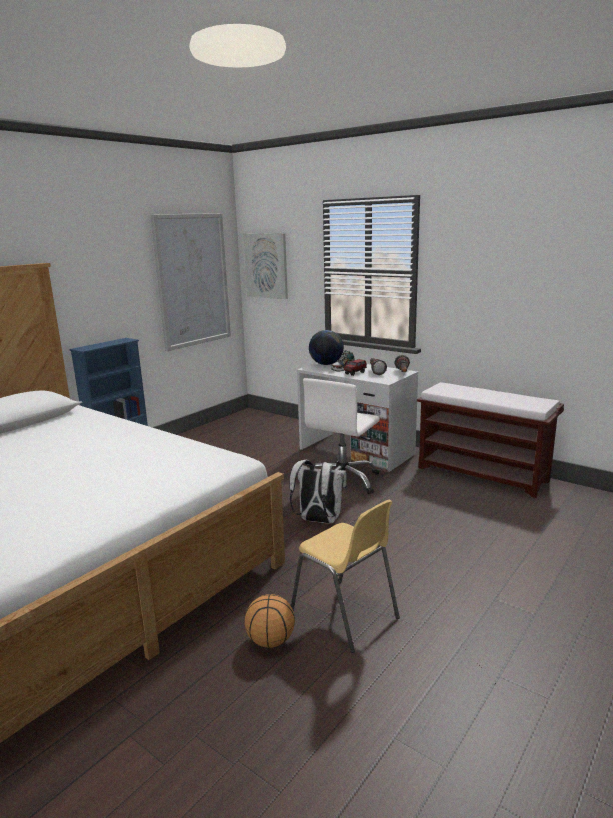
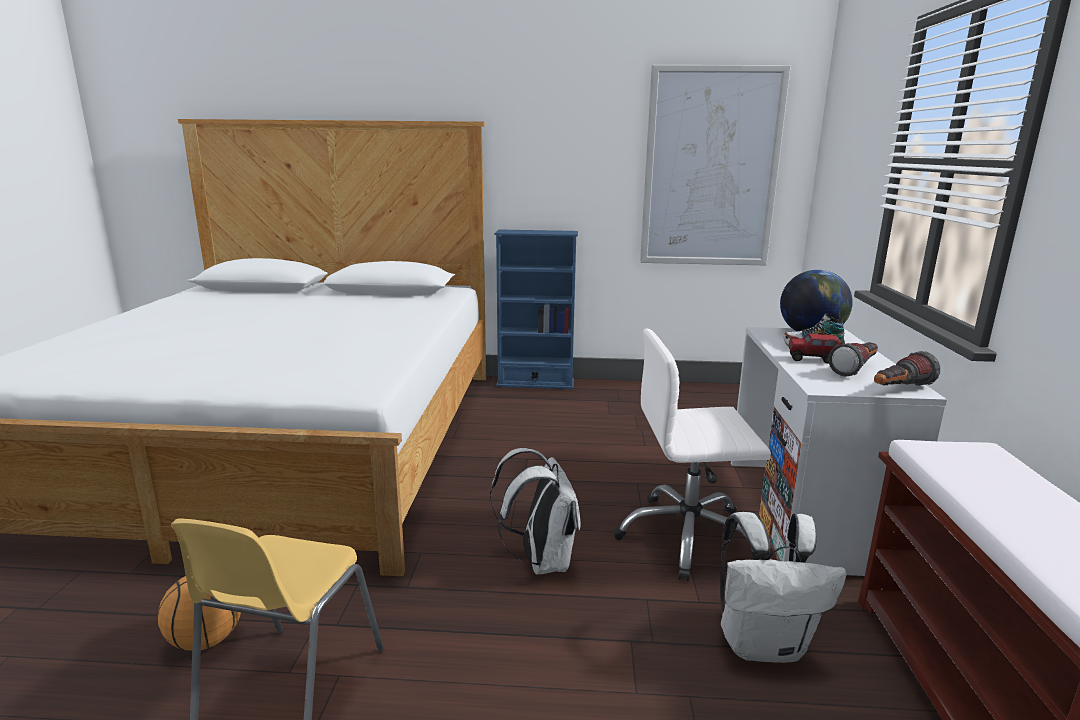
camera: 55 degrees right, 0 degrees up
(266, 265) = (838, 154): picture -> none
(422, 493) = (764, 644): none -> white backpack

